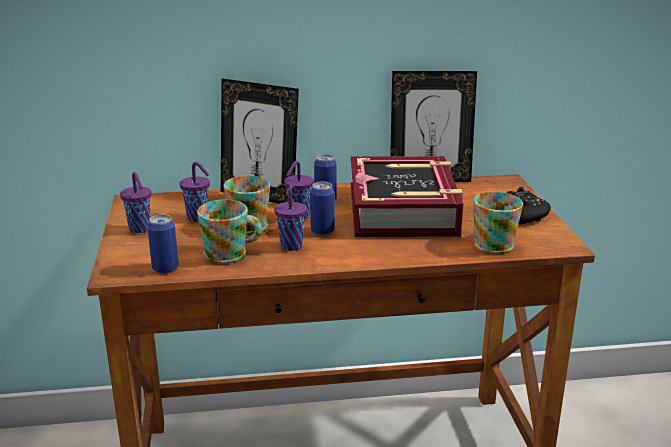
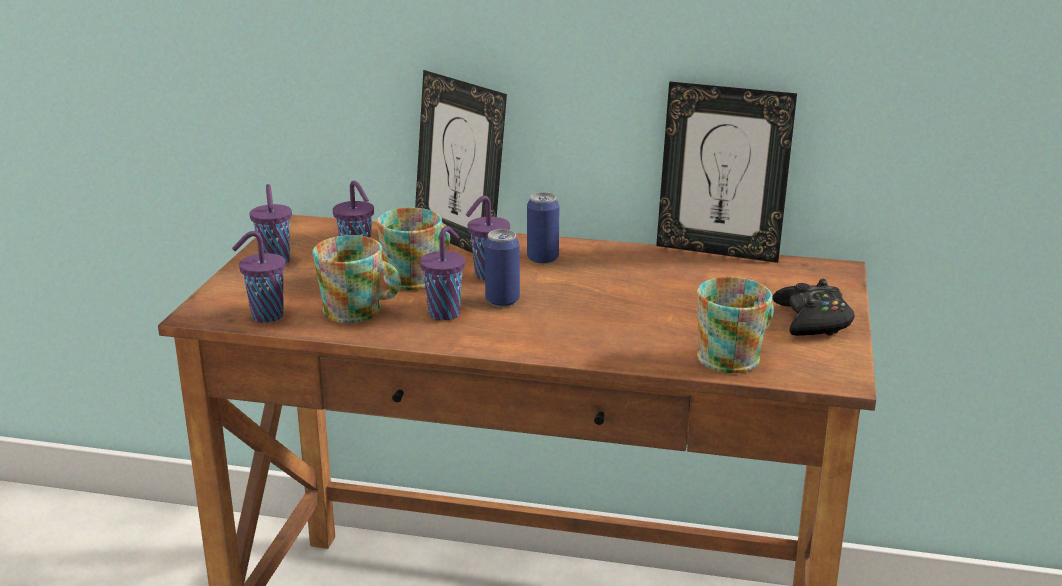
camera: 20 degrees right, 0 degrees up
(165, 268) = (265, 316): can -> purple cup
(403, 210) = (640, 289): book -> none

